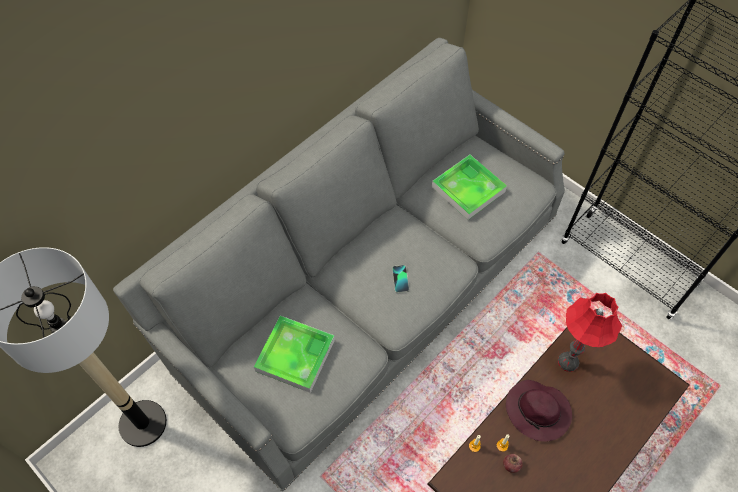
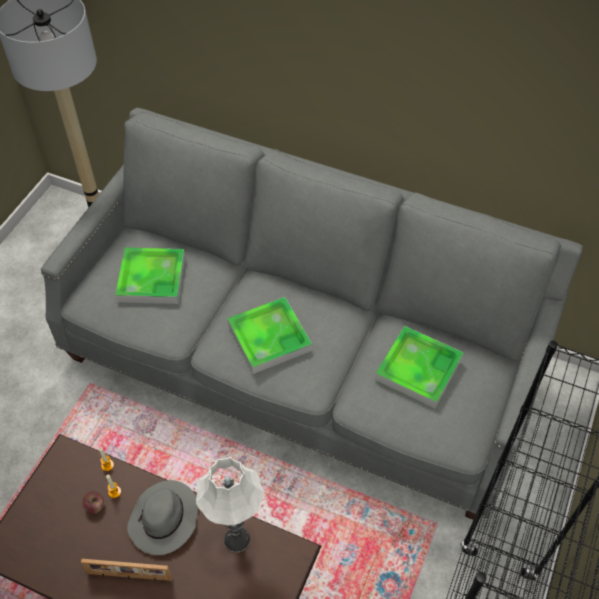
camera: 70 degrees right, 5 degrees down
(400, 279) = (269, 338): phone -> tray
(538, 412) = (164, 520): purple hat -> grey hat
(568, 362) = (236, 539): red table lamp -> white table lamp
(582, 450) = (129, 577): none -> picture frame

